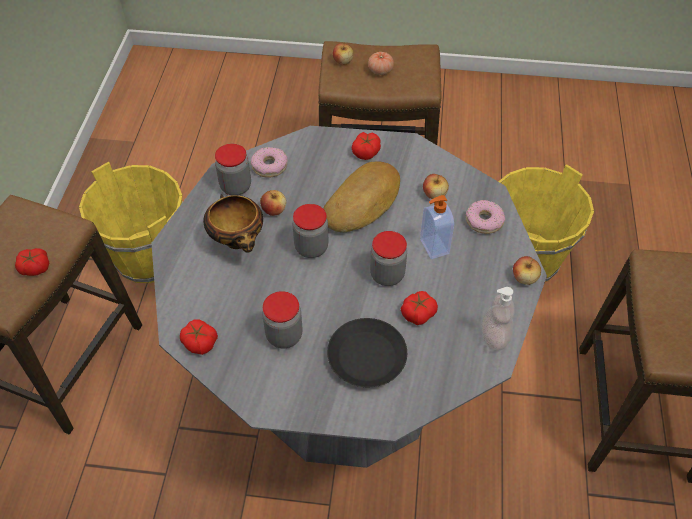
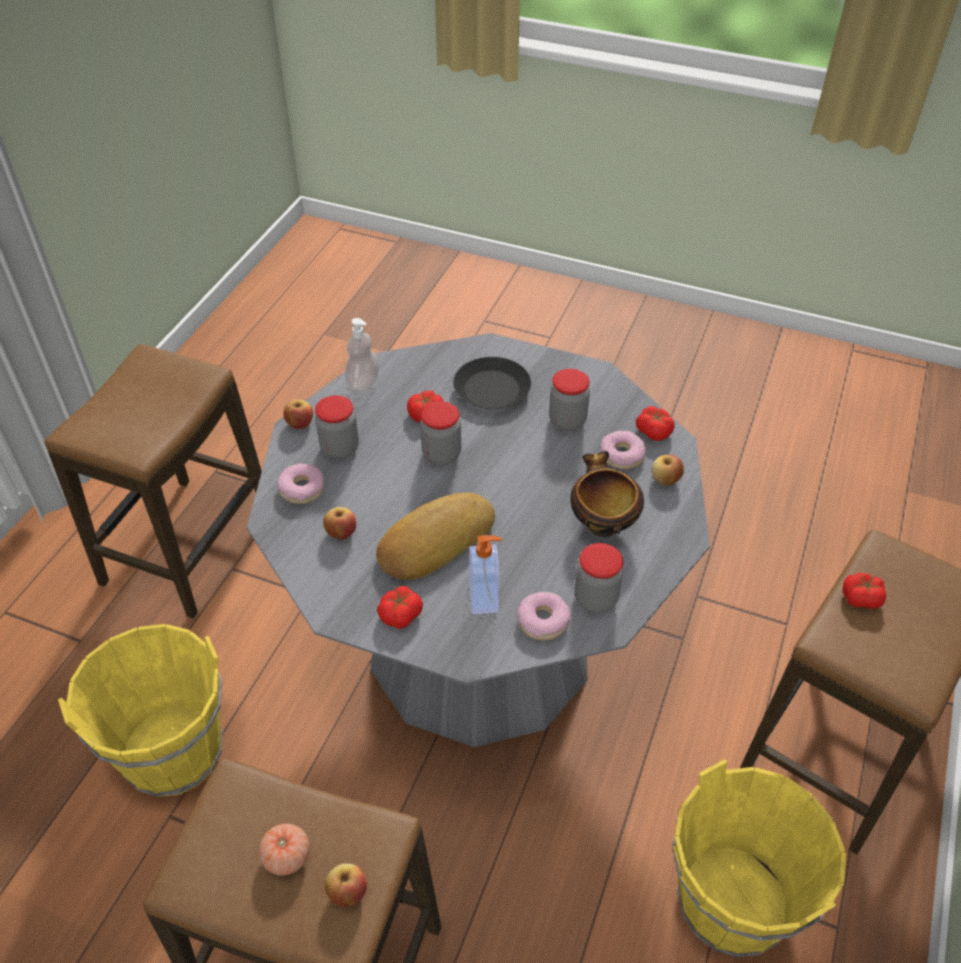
camera: 165 degrees left, 5 degrees down
(228, 309) = (622, 455): none -> donut
(274, 210) = (550, 554): apple -> apple (665, 480)
(311, 247) = (516, 499): jar -> jar (340, 448)
(433, 247) = (377, 472): soap dispenser -> soap dispenser (485, 598)

